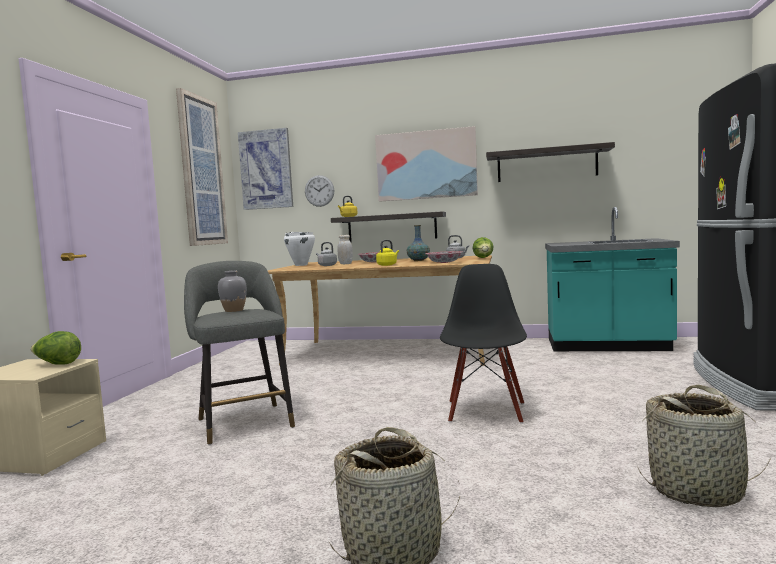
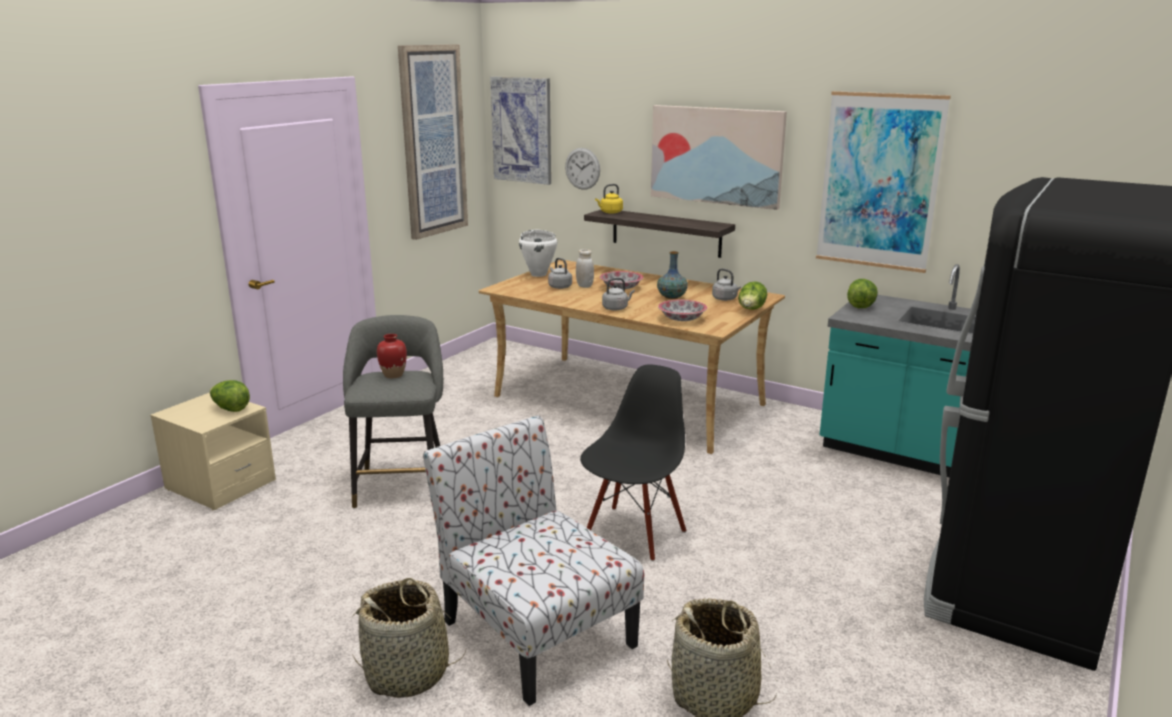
camera: 20 degrees right, 15 degrees up
(234, 310) = (393, 375): grey vase -> red vase
(387, 265) = (616, 308): yellow kettle -> grey kettle
(483, 486) = (535, 631): none -> chair
(546, 165) = (879, 181): shelf -> picture
(559, 243) = (861, 306): none -> lettuce

